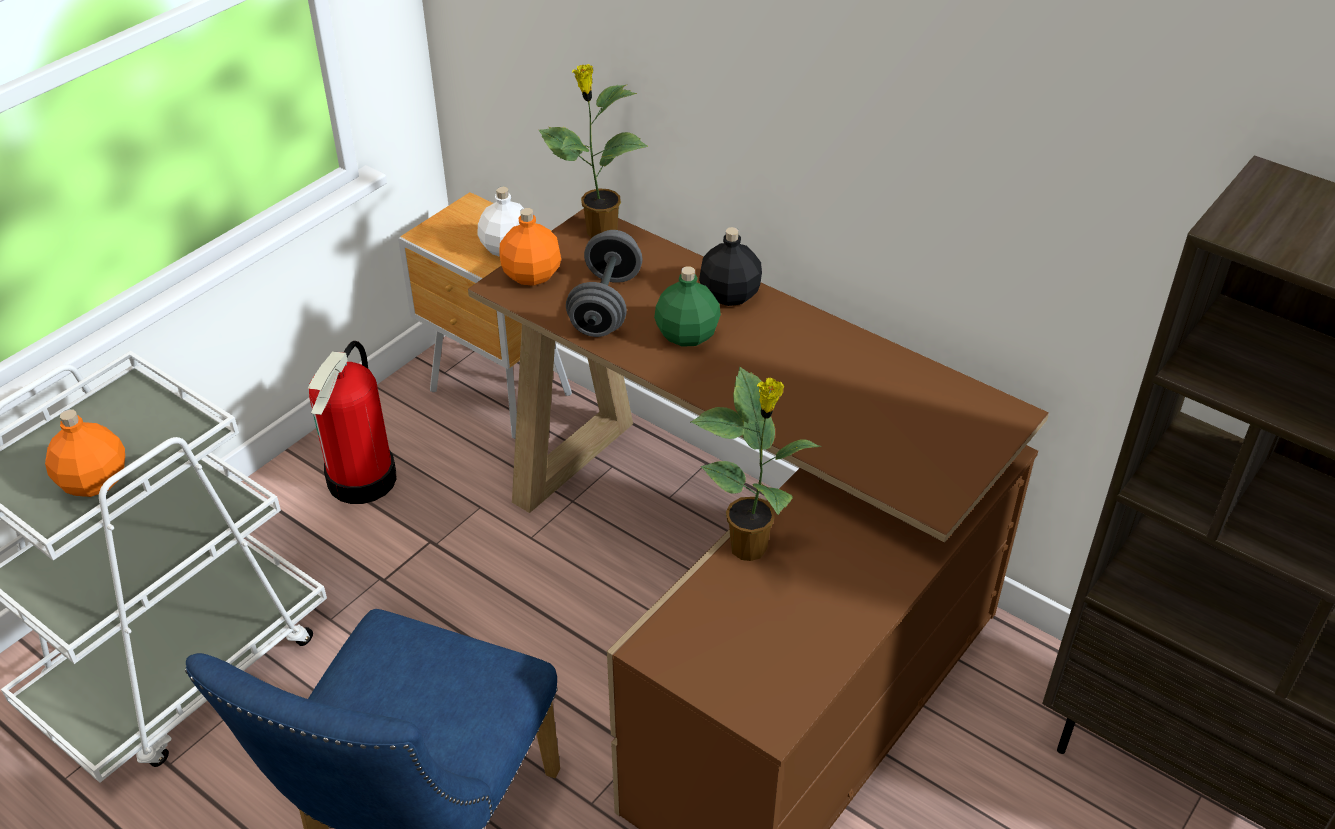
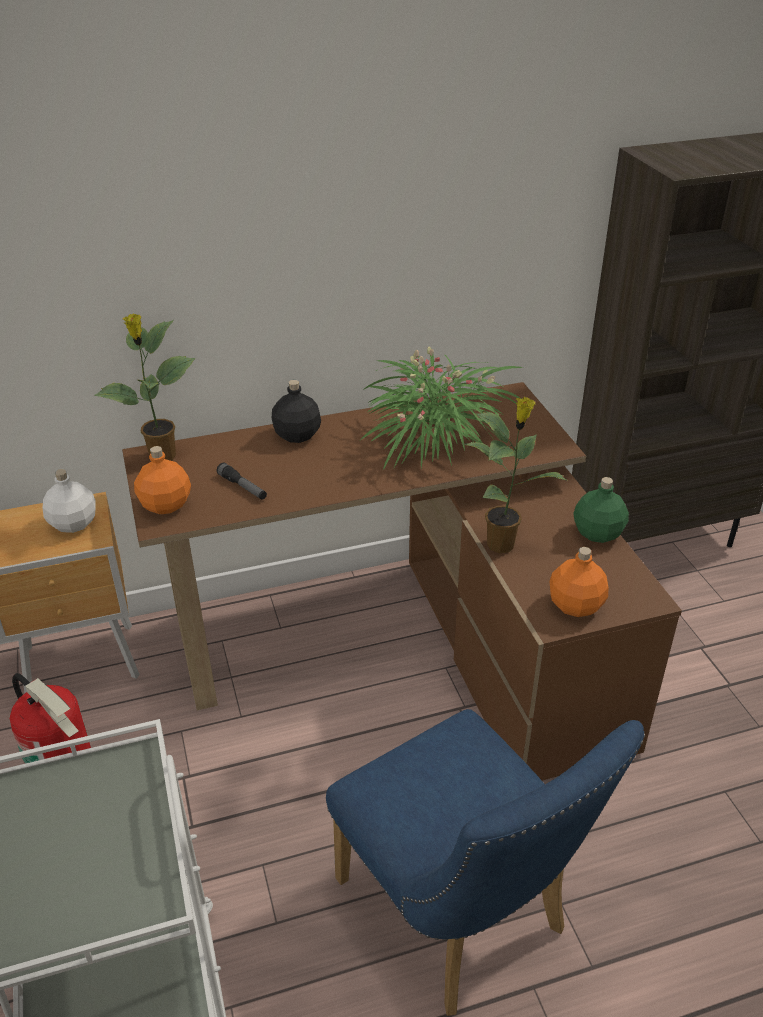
camera: 55 degrees left, 5 degrees down
(94, 482) = (121, 862): orange bottle -> orange bottle (576, 606)
(605, 305) = (242, 487): grey dumbbell -> flashlight
(687, 336) = (316, 468): green bottle -> green bottle (598, 533)
(832, 395) = (434, 440): none -> potted plant

